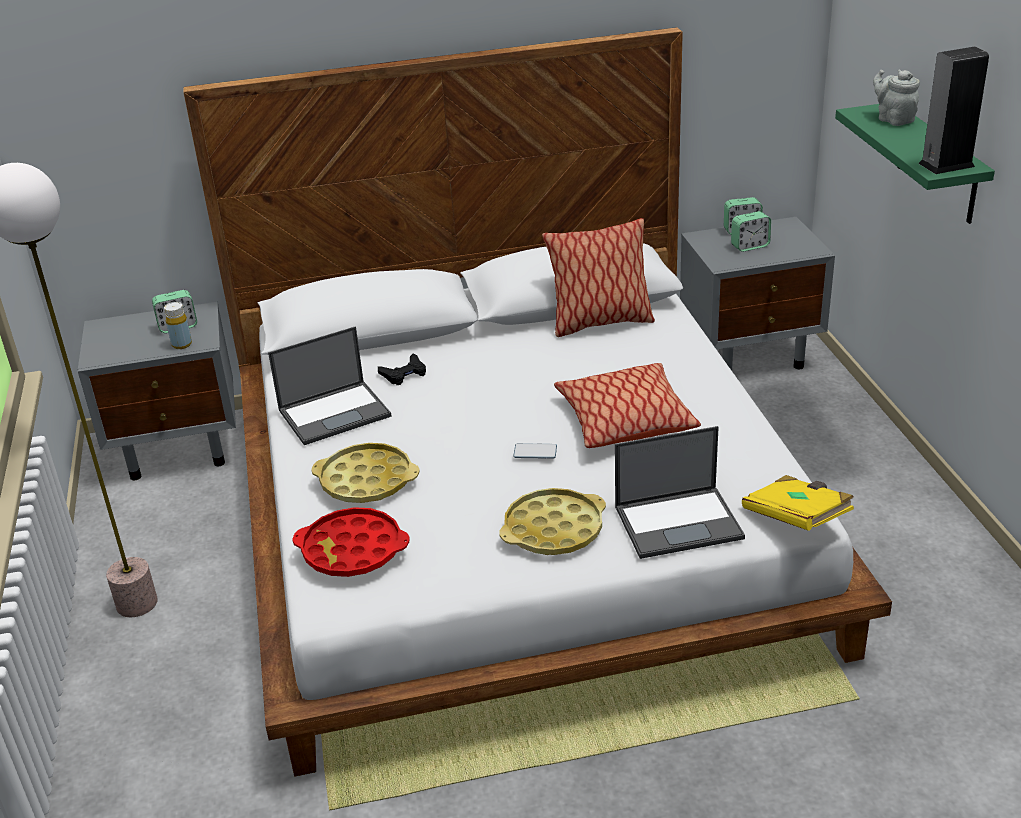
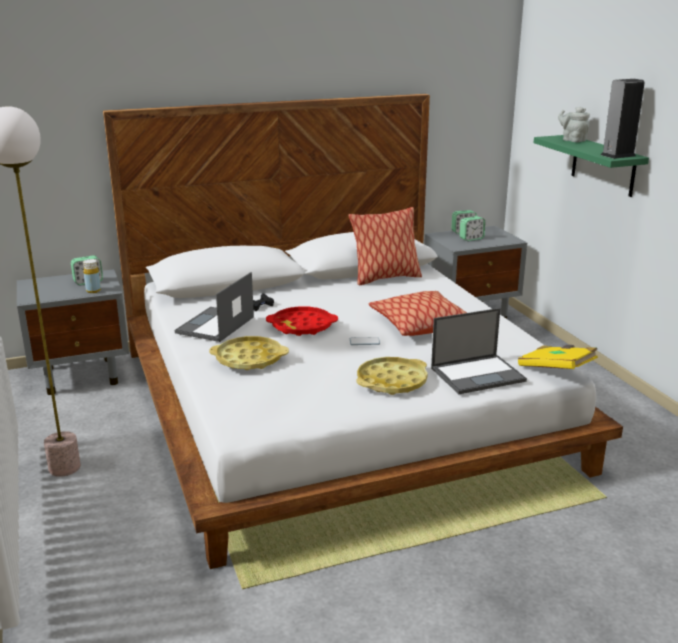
camera: 10 degrees left, 10 degrees down
(335, 412) = (215, 325): laptop -> laptop turned 150 degrees clockwise
(352, 550) = (250, 396): red tray -> red tray (302, 326)

